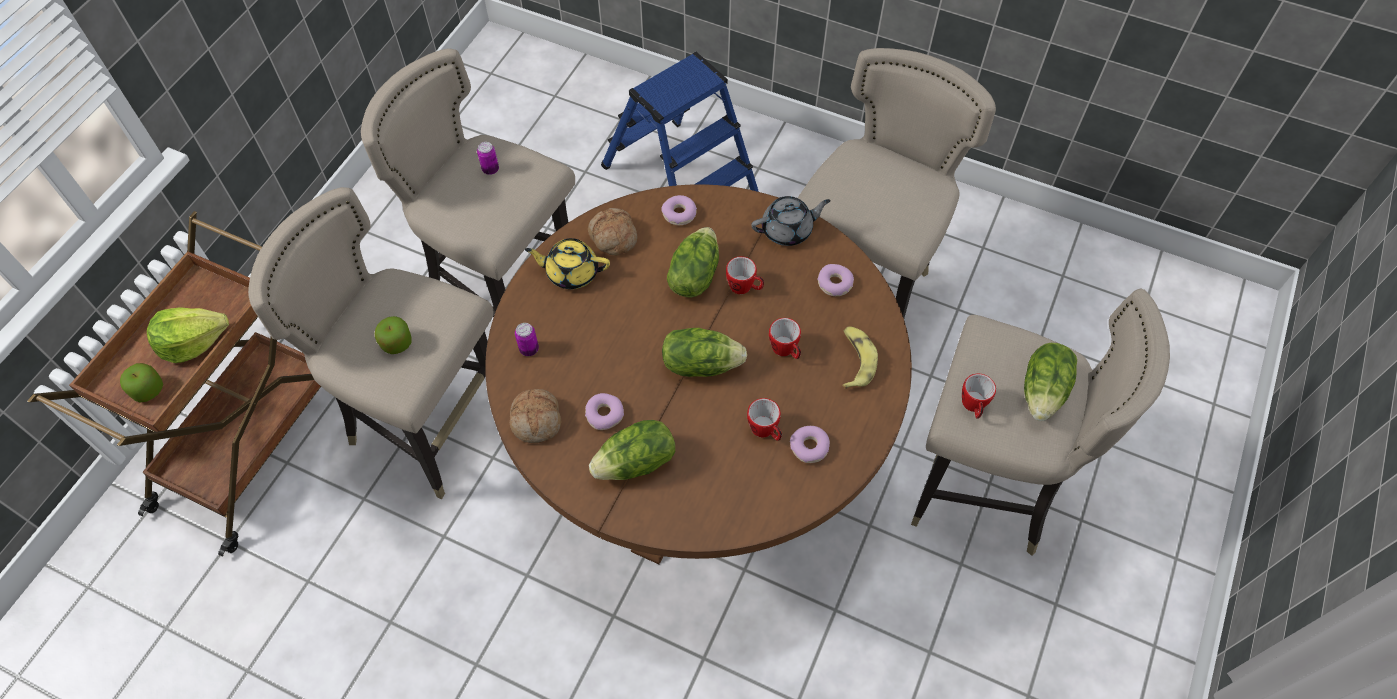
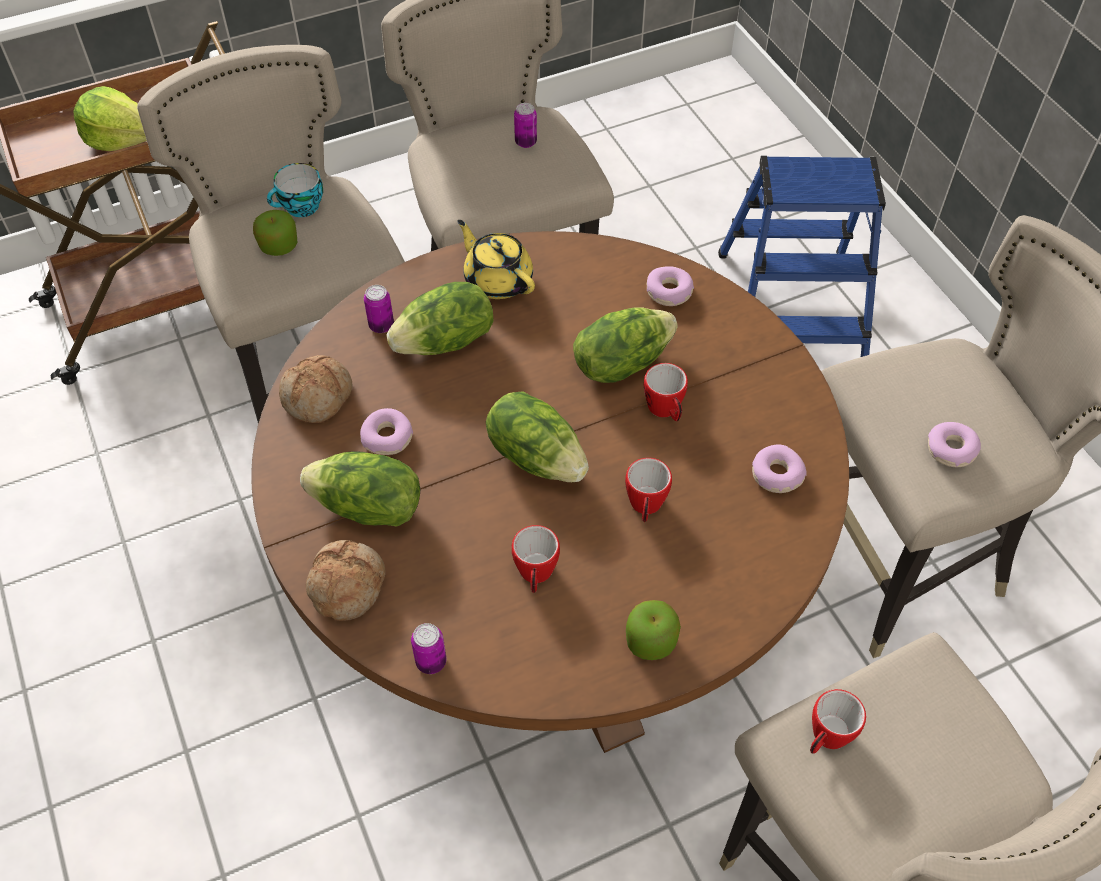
camera: 40 degrees right, 5 degrees down
(148, 390) = (48, 155): apple -> apple (650, 641)
(384, 308) = (300, 208): none -> cup
(612, 237) = (574, 272): bread -> bread (346, 585)
(757, 519) = (431, 662): none -> can
(788, 230) = (777, 383): grey teapot -> none
(809, 447) = (567, 629): donut -> donut (951, 450)
(855, 360) = (717, 574): banana -> none
(1043, 391) = (941, 790): lettuce -> lettuce (446, 342)

